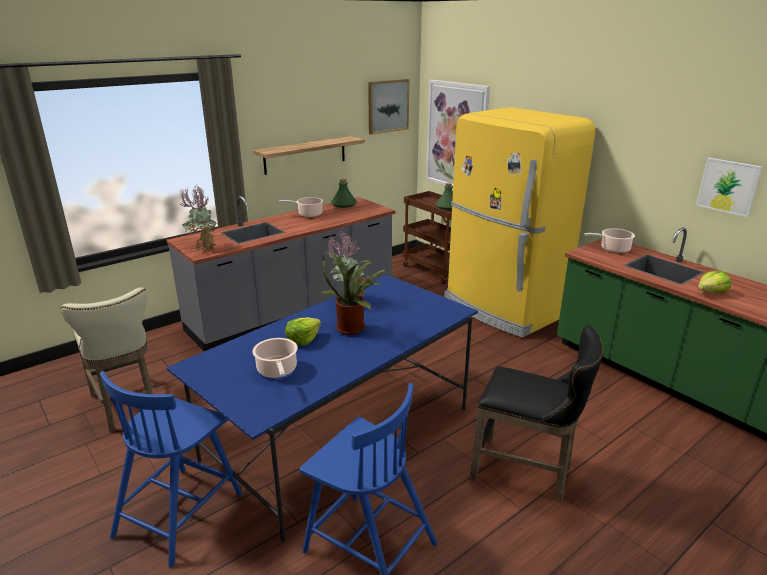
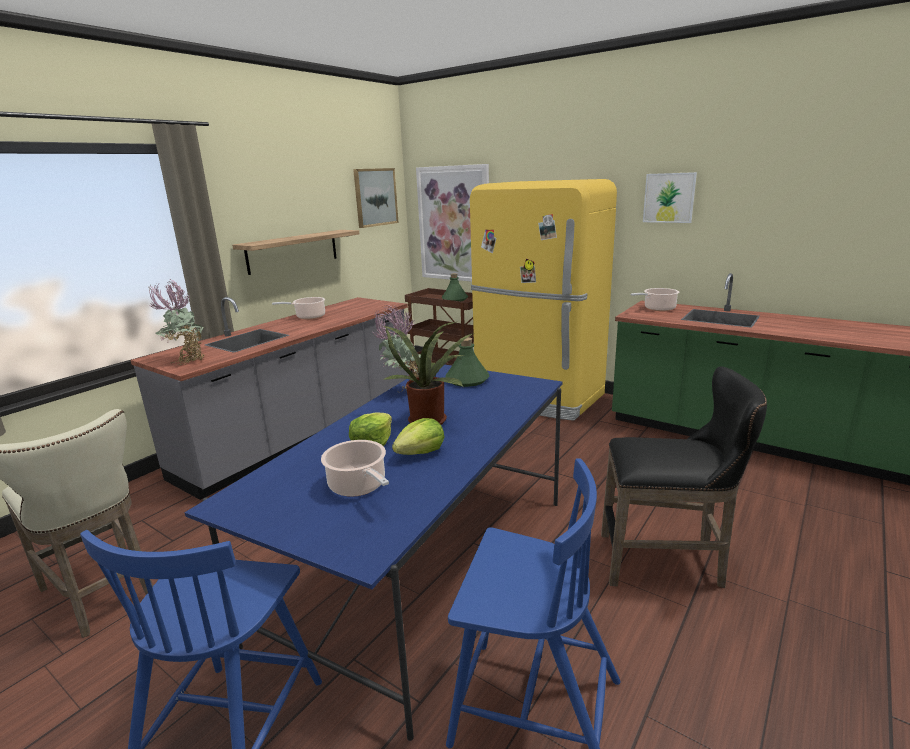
camera: 15 degrees left, 5 degrees down
(343, 204) = (345, 305): green bottle -> green bottle (467, 380)
(711, 292) = (785, 329): lettuce -> lettuce (421, 452)
(728, 186) = (769, 225): picture -> picture (669, 198)

